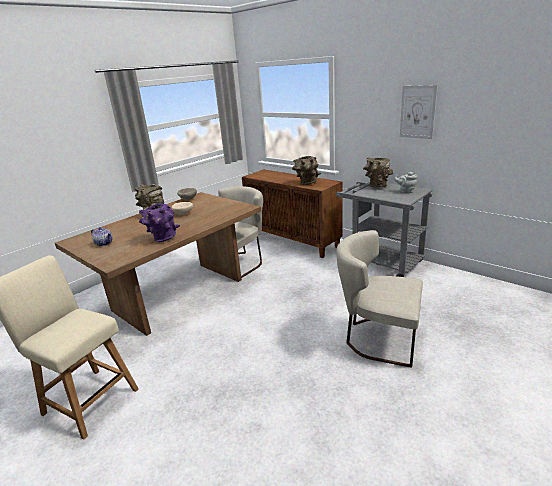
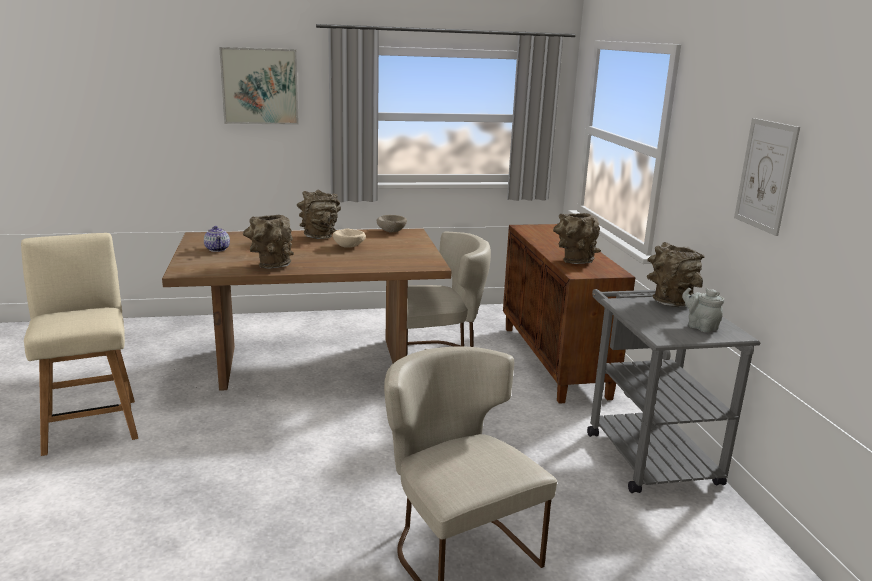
camera: 35 degrees right, 5 degrees down
(61, 122) = (260, 86): none -> picture
(162, 239) = (270, 266): purple vase -> brown vase

